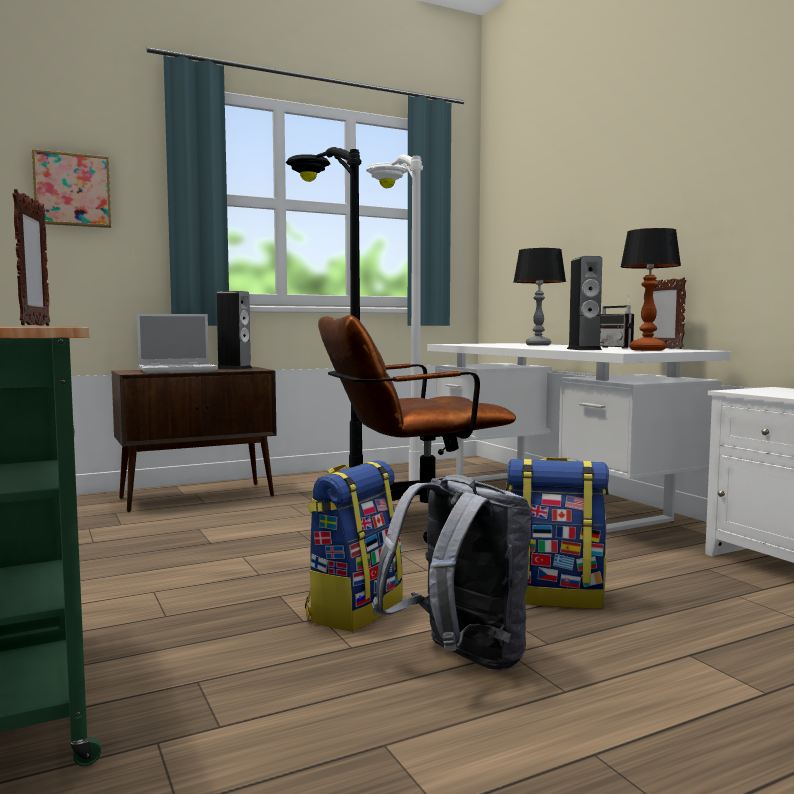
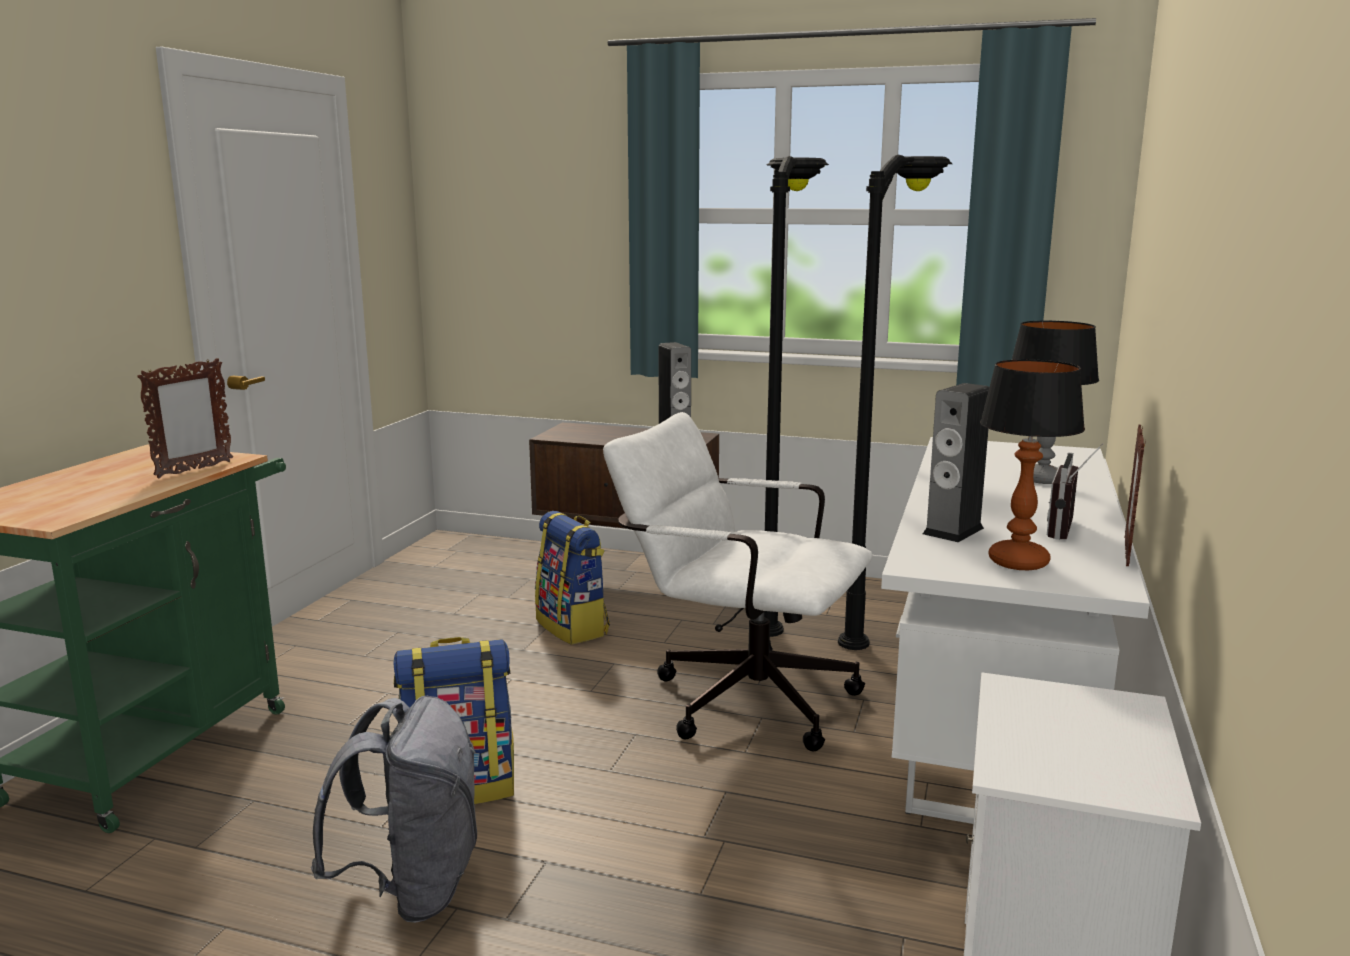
camera: 45 degrees right, 10 degrees up
(72, 190) = (544, 217): picture -> none
(178, 370) = (608, 435): laptop -> none
(394, 476) = (882, 610): white floor lamp -> black floor lamp
(412, 523) = (738, 696): brown office chair -> white office chair
(555, 595) = (642, 870): backpack -> backpack (573, 627)

